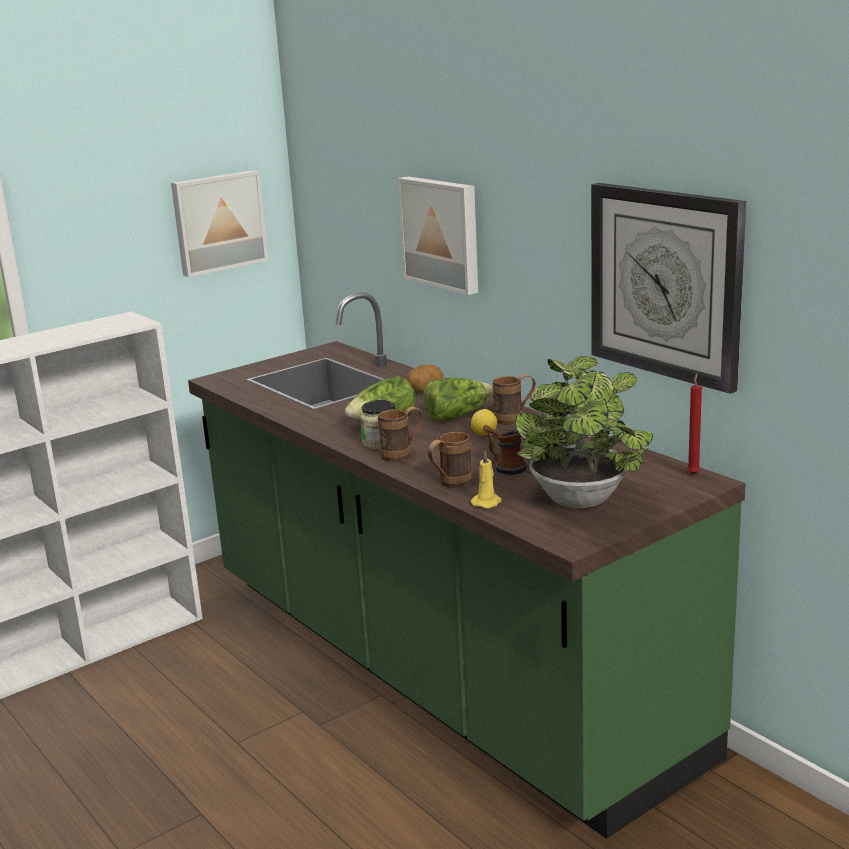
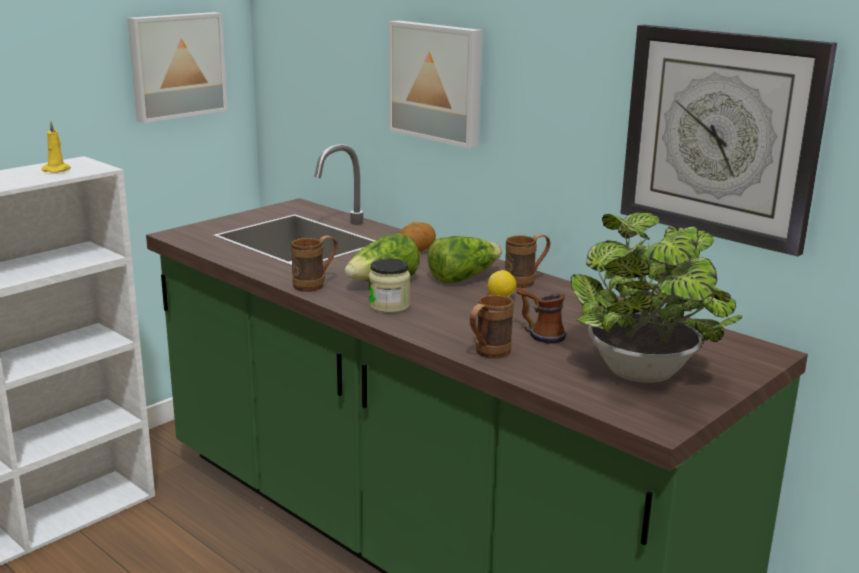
camera: 10 degrees left, 0 degrees up
(403, 455) = (420, 320): brown mug -> brown mug (315, 285)
(487, 502) = (539, 375): yellow candle -> yellow candle (58, 170)
(693, 473) = (747, 343): red candle -> none

